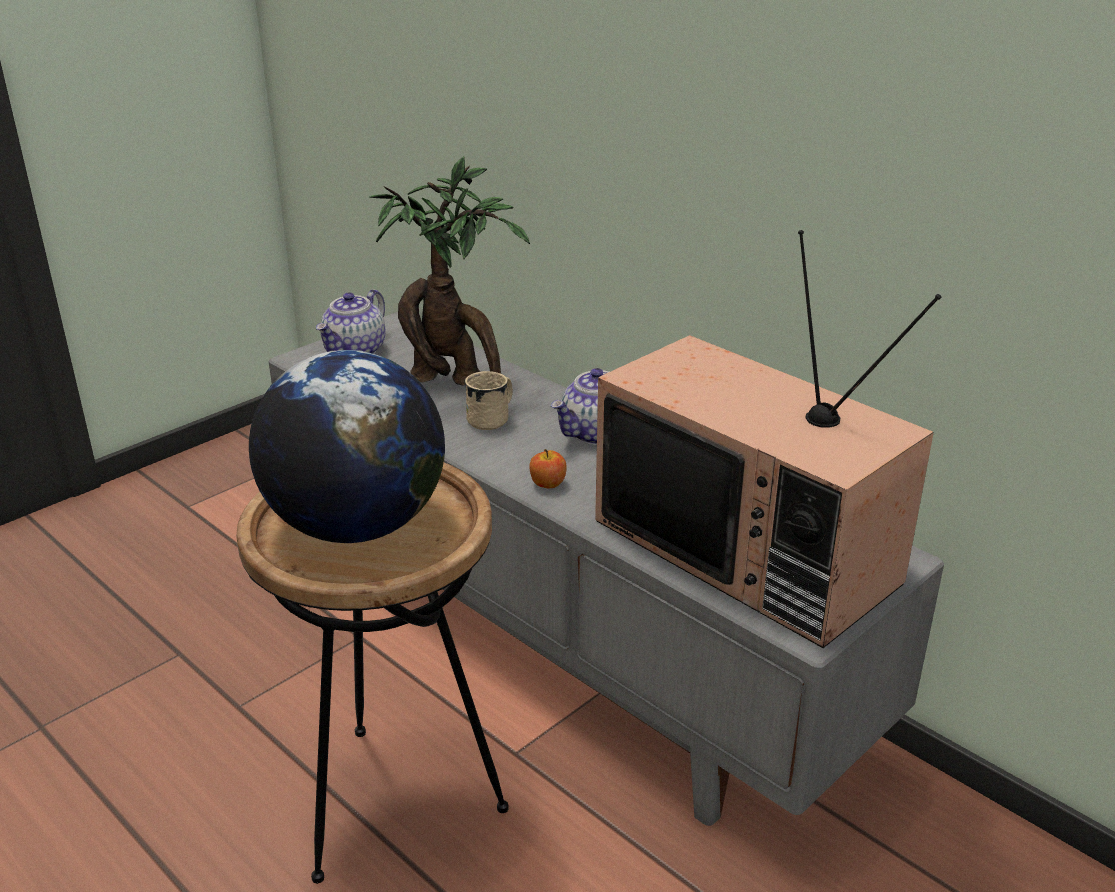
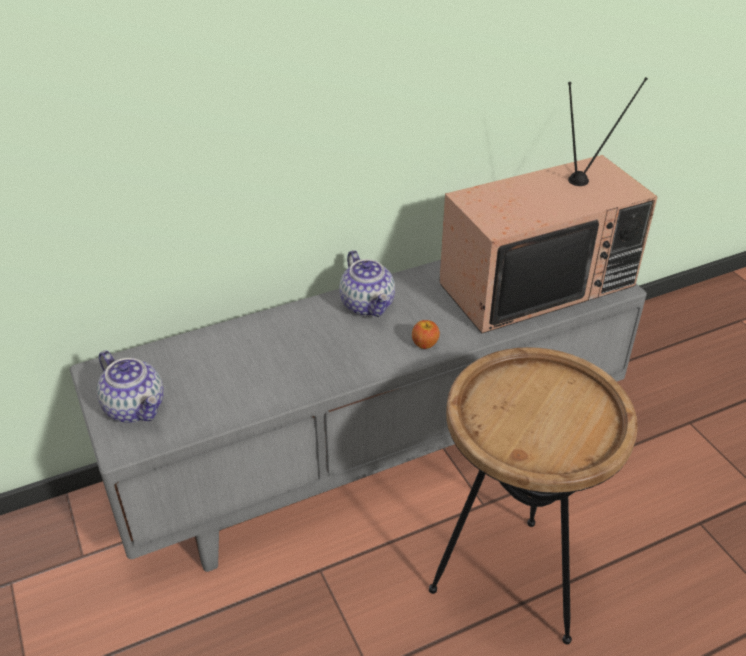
camera: 70 degrees left, 10 degrees up
(356, 526) = (543, 419): globe -> none
(453, 382) = (240, 358): potted plant -> none
(493, 419) = (316, 349): beige mug -> none

